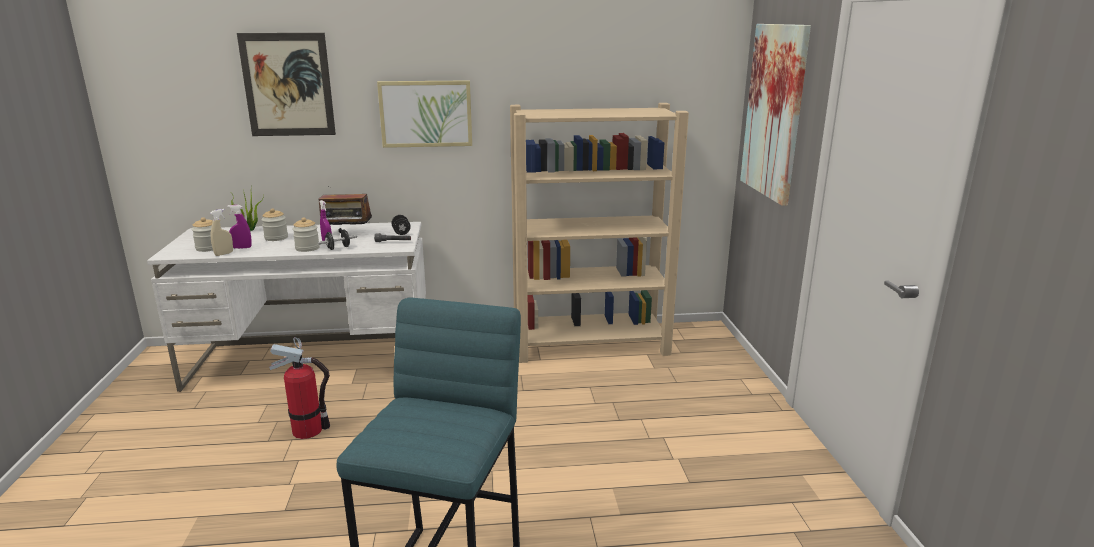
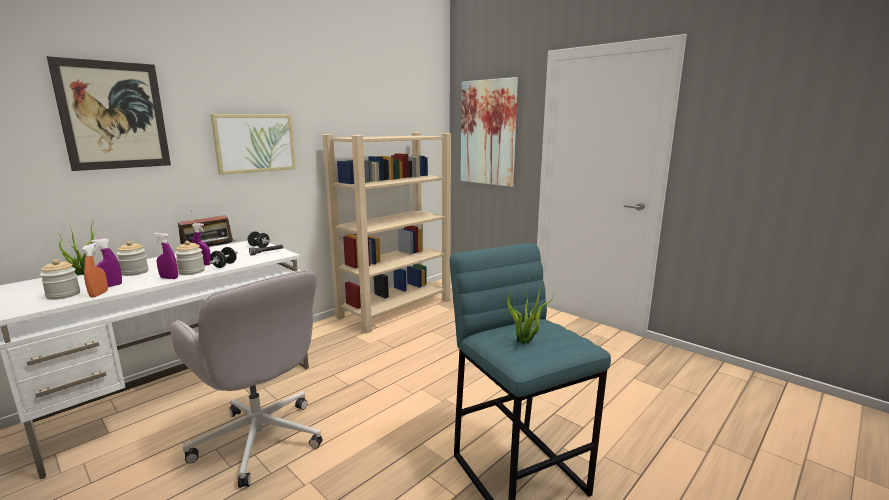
camera: 40 degrees left, 5 degrees down
(224, 254) = (99, 294): beige spray bottle -> orange spray bottle
(283, 251) = (169, 278): none -> purple spray bottle
(307, 430) = (260, 441): fire extinguisher -> grey office chair
(405, 425) = (525, 342): none -> potted plant

